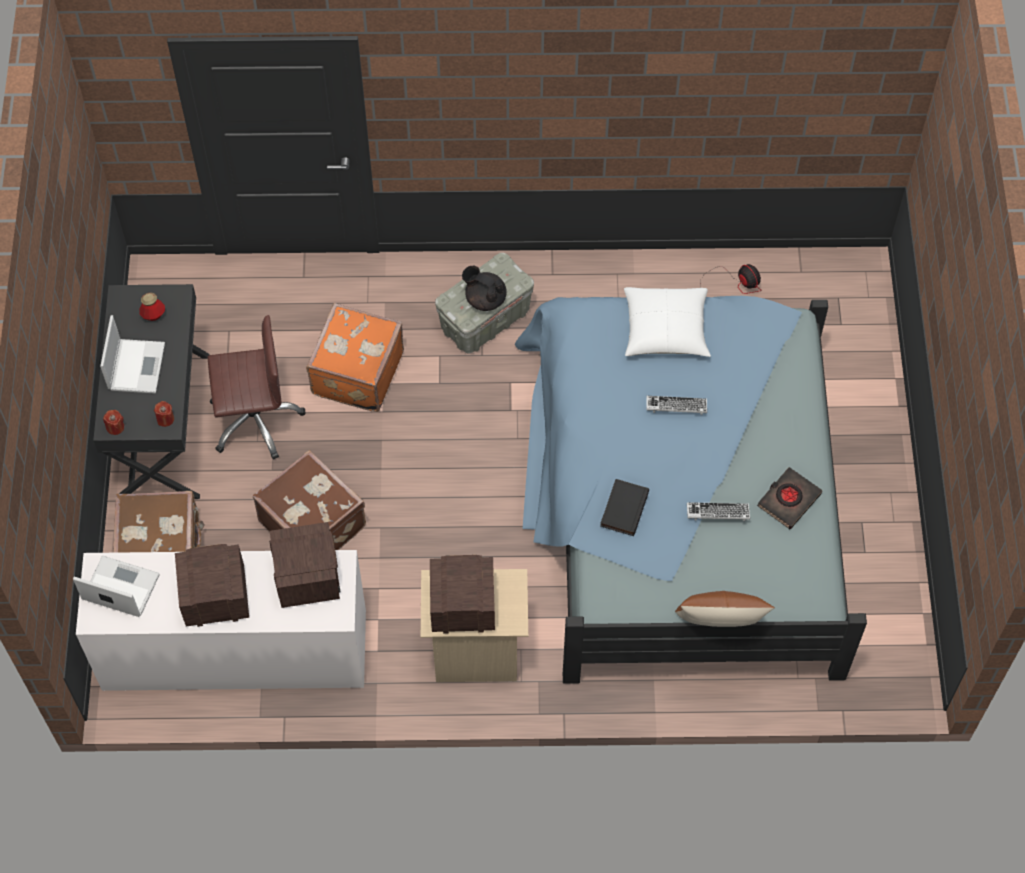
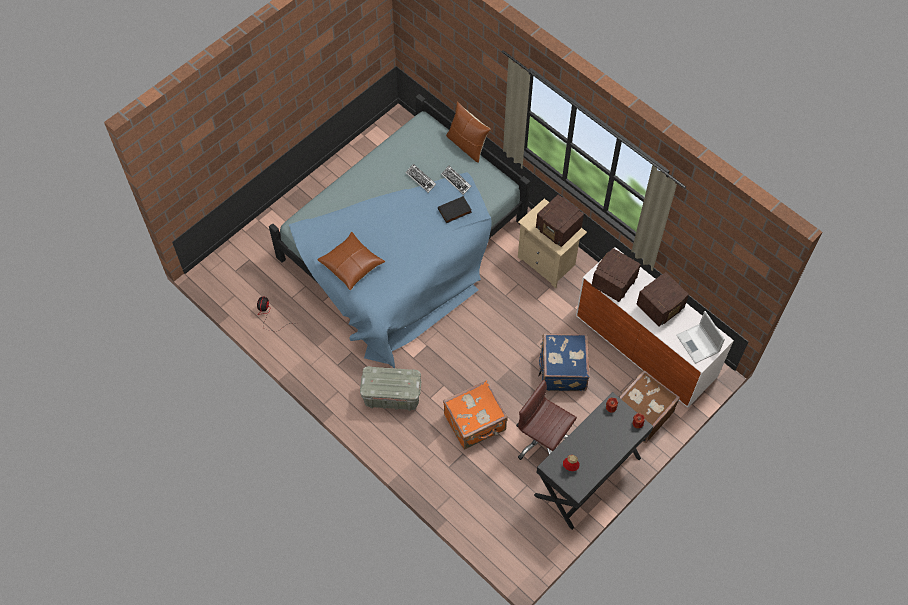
camera: 135 degrees left, 0 degrees up
(136, 365) = (601, 446): laptop -> none
(214, 597) = (660, 306): radio -> radio turned 75 degrees counterclockwise
(313, 523) = (562, 370): brown suitcase -> blue suitcase
(485, 298) = (394, 377): black teapot -> none
(665, 329) = (351, 265): white pillow -> brown pillow
(676, 407) = (387, 230): keyboard -> keyboard (456, 181)
(788, 500) = (387, 163): black book -> none

